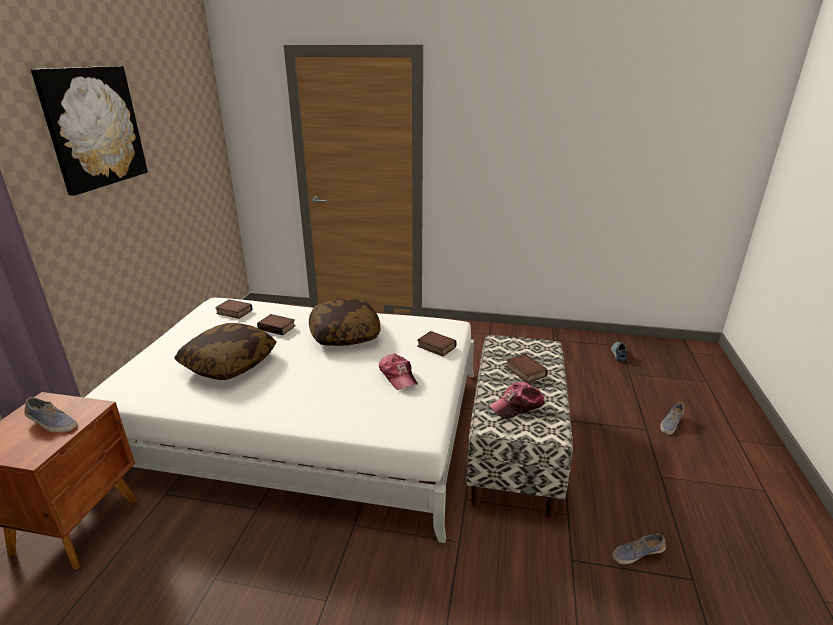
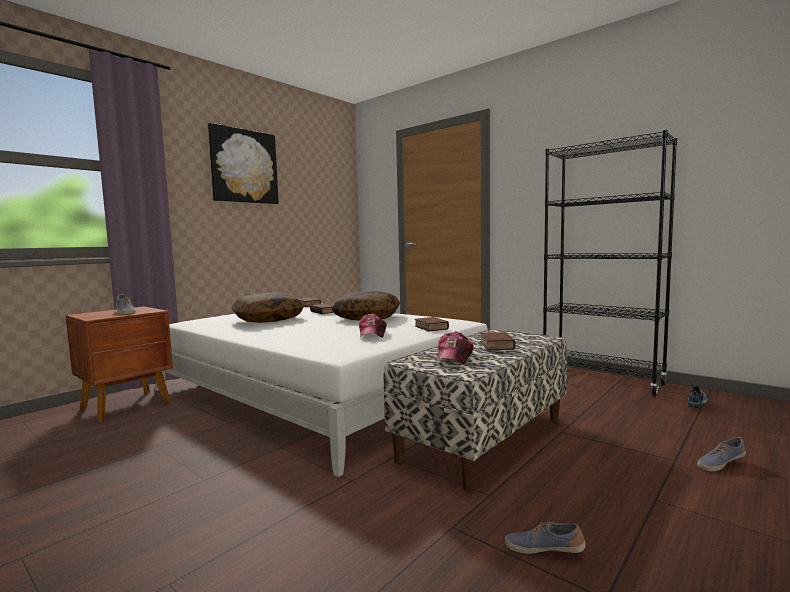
camera: 30 degrees right, 20 degrees down
(517, 406) = (454, 357): cap -> cap turned 75 degrees counterclockwise
(541, 338) = (602, 380): none -> black bookcase

